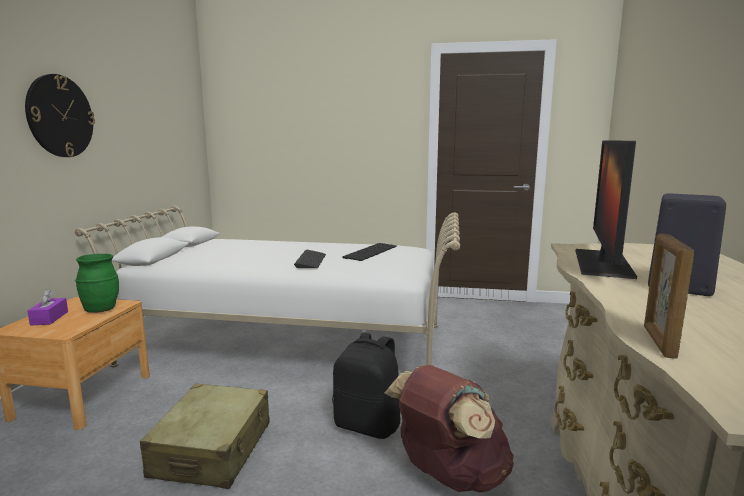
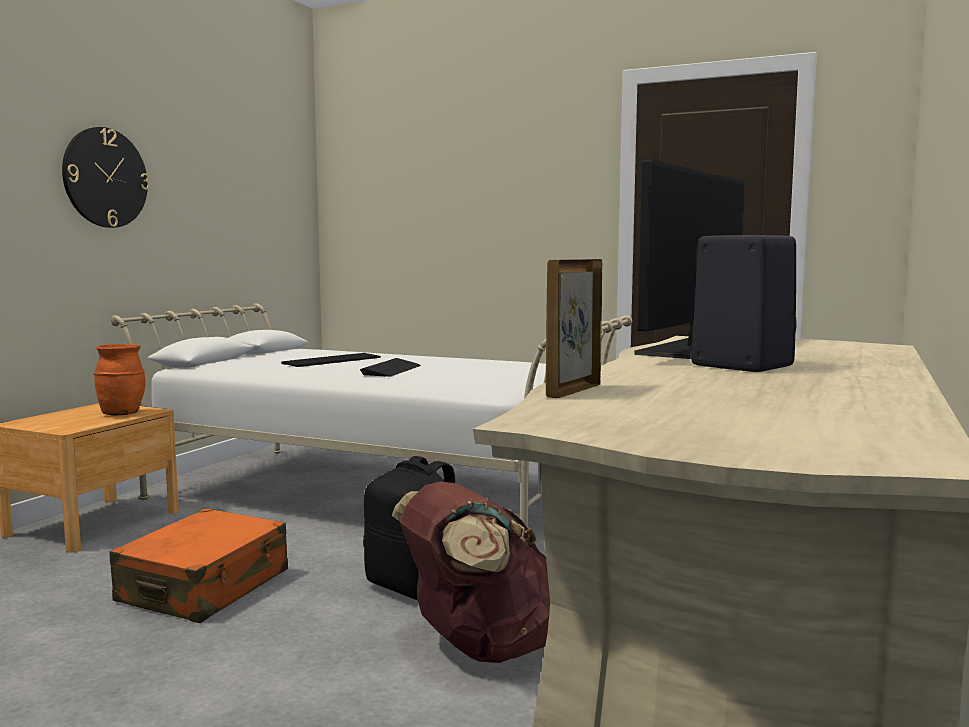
camera: 15 degrees right, 5 degrees down
(49, 318) = (61, 417): purple tissue box -> none
(101, 309) = (121, 414): green vase -> orange vase
(212, 449) = (205, 587): beige suitcase -> orange suitcase
(370, 251) = (486, 365): keyboard -> keyboard (332, 360)

